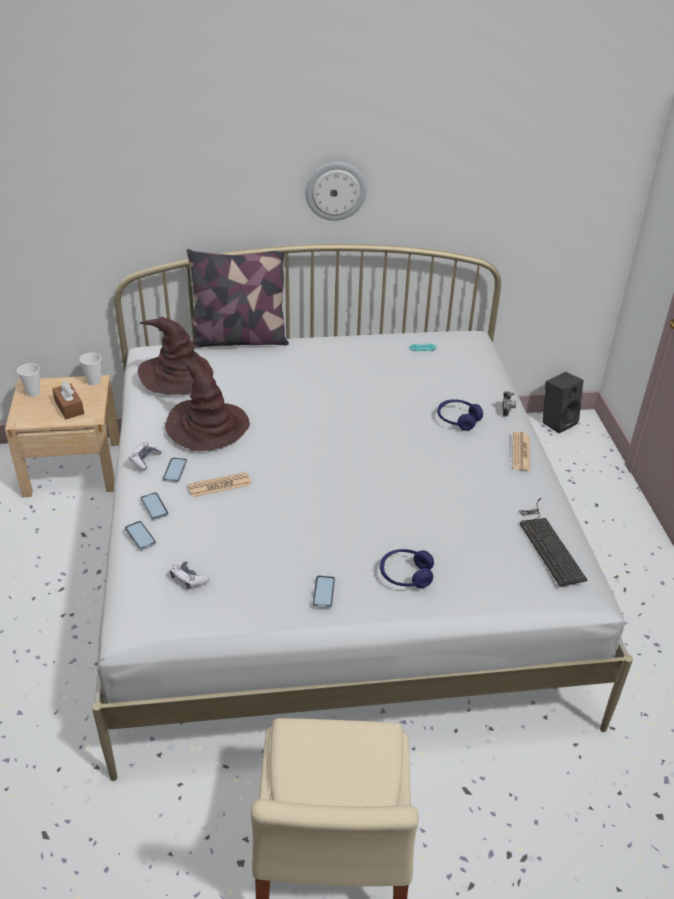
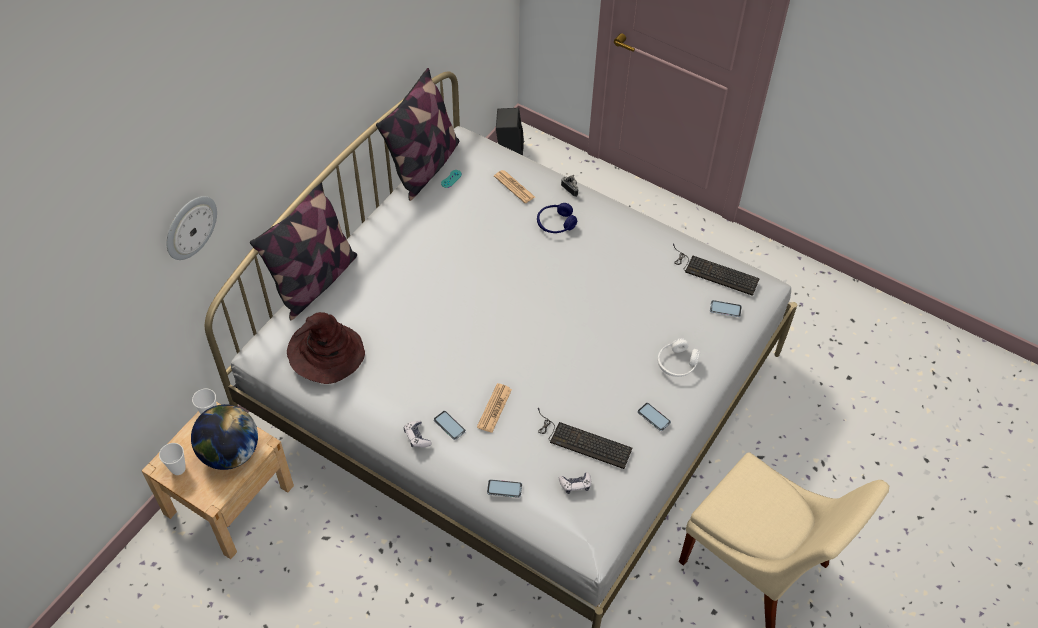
camera: 50 degrees left, 15 degrees up
(69, 407) = (230, 453): brown tissue box -> globe
(154, 506) = (479, 462): phone -> phone (725, 309)
(207, 427) = (417, 374): brown hat -> none
(242, 556) = (581, 441): none -> keyboard
(335, 190) = (337, 102): wall clock -> wall clock (190, 227)
(406, 575) = (677, 363): blue headphones -> white headphones
(416, 331) = (424, 166): none -> pillow
(521, 452) = (620, 217): newspaper -> newspaper (514, 187)

